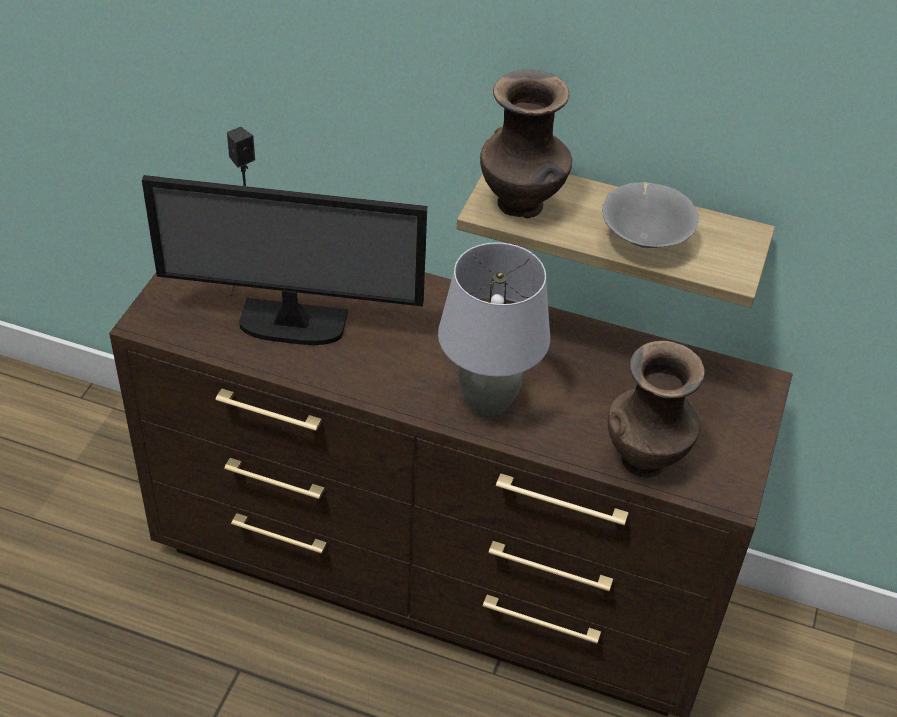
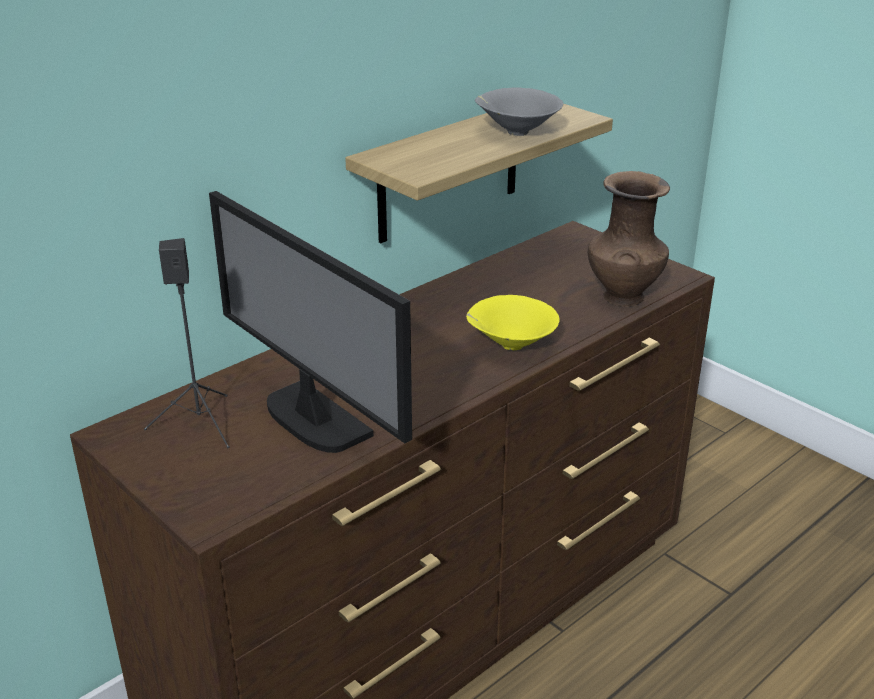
camera: 60 degrees left, 15 degrees down
(292, 325) = (313, 420): monitor -> monitor turned 105 degrees clockwise
(487, 404) = (510, 345): grey table lamp -> yellow bowl
(522, 206) = (429, 160): brown vase -> none

